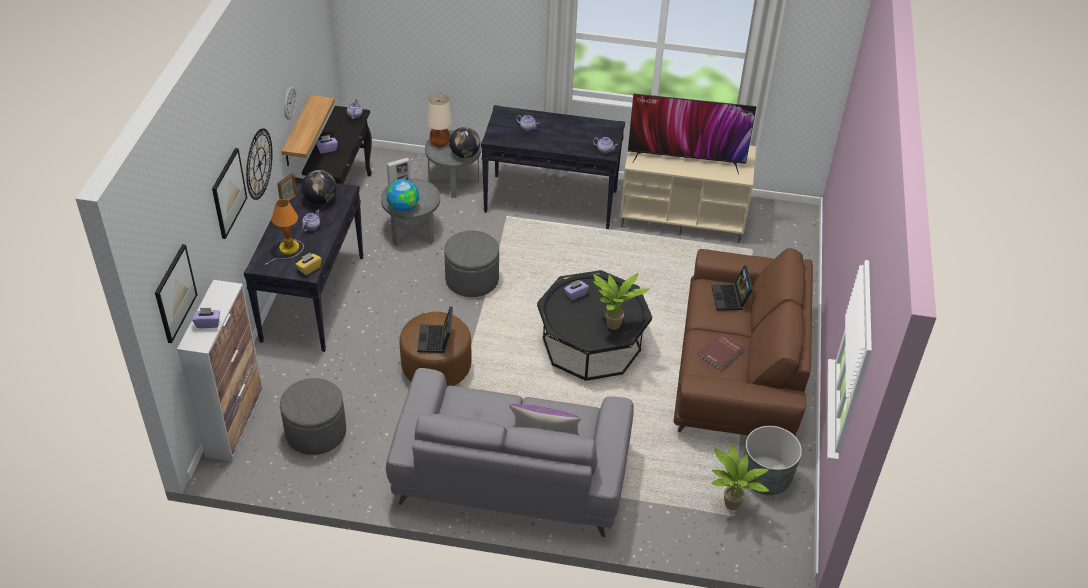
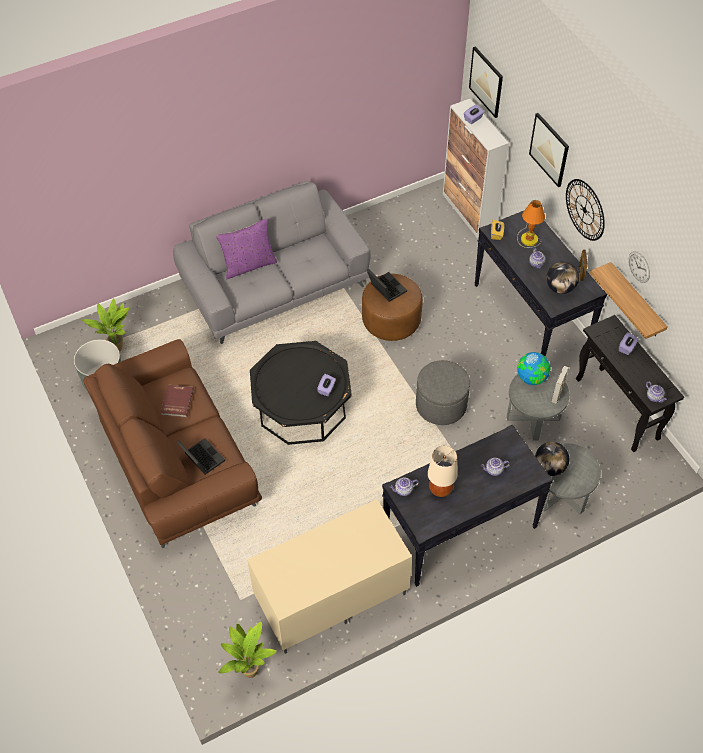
camera: 145 degrees right, 10 degrees up
(316, 432) = (417, 236): grey ottoman -> none
(440, 143) = (583, 465): beige table lamp -> beige table lamp (440, 489)
(613, 327) = (274, 378): potted plant -> potted plant (249, 670)
(686, 159) = (331, 551): television -> none

